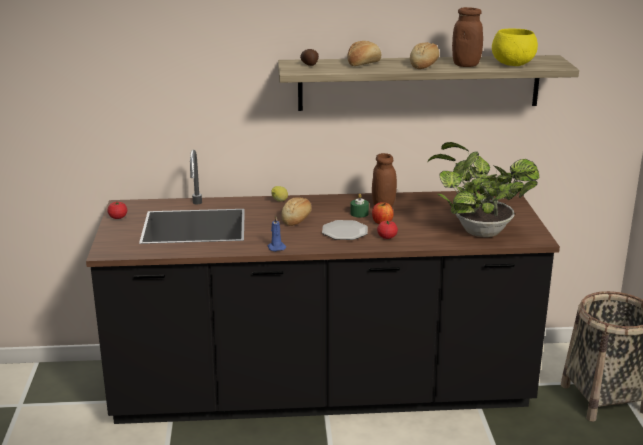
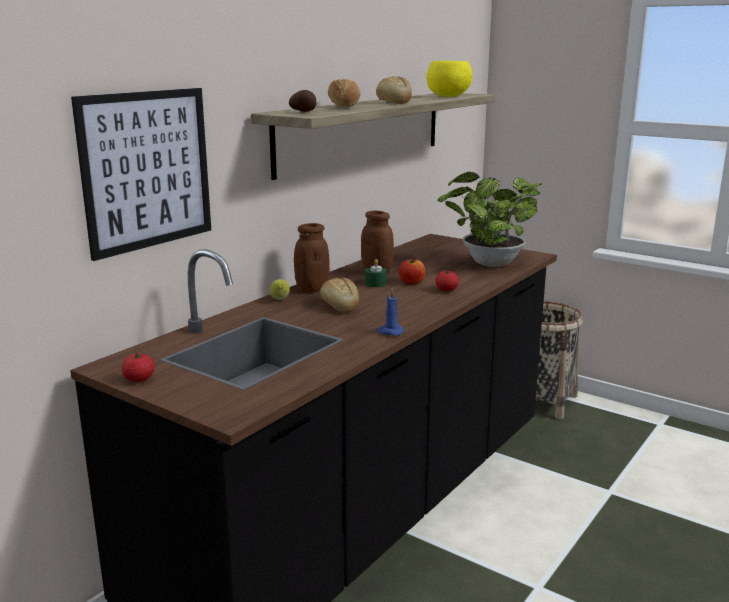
camera: 50 degrees left, 5 degrees down
(179, 90) = (147, 170): none -> picture
(344, 232) = (406, 299): plate -> none
(466, 65) = (420, 99): brown jar -> brown jar (312, 289)

